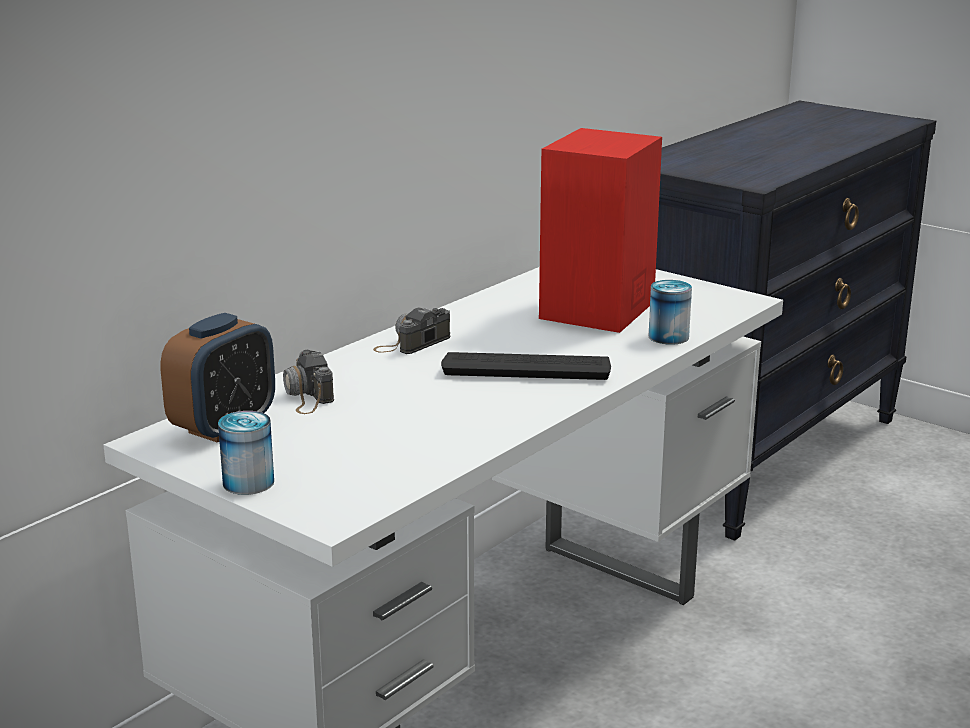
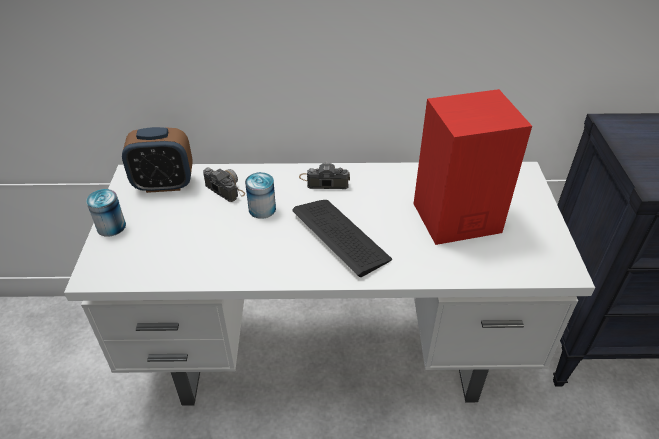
camera: 50 degrees right, 20 degrees up
(307, 395) = (223, 186): camera -> camera turned 105 degrees clockwise
(668, 337) = (456, 268): can -> can (262, 209)

